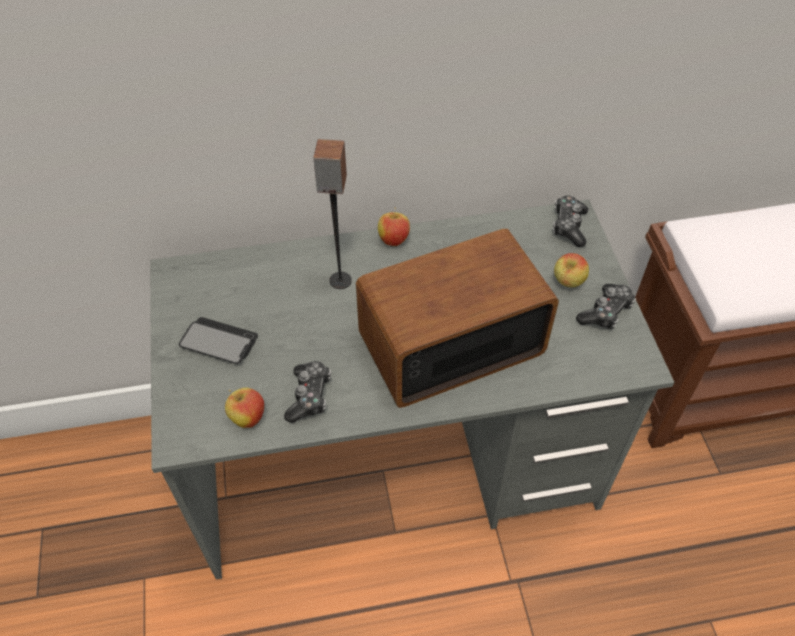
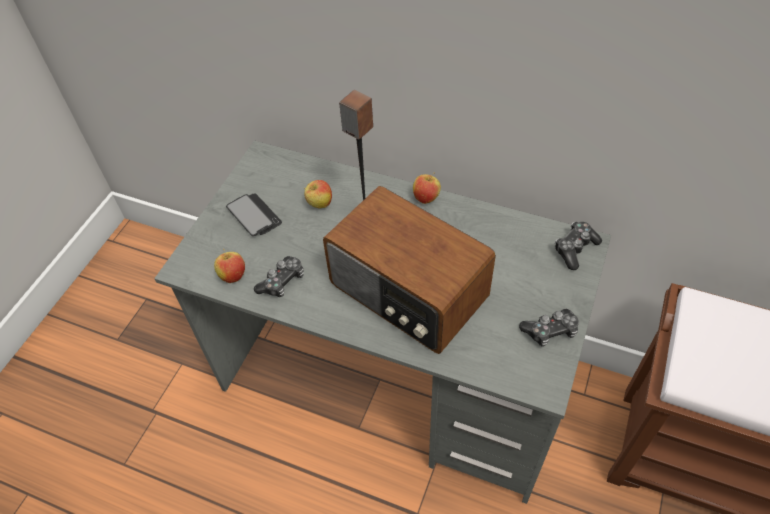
camera: 35 degrees right, 0 degrees up
(449, 342) = (407, 293): radio -> radio turned 150 degrees counterclockwise
(568, 283) = (537, 293): apple -> apple (319, 204)

